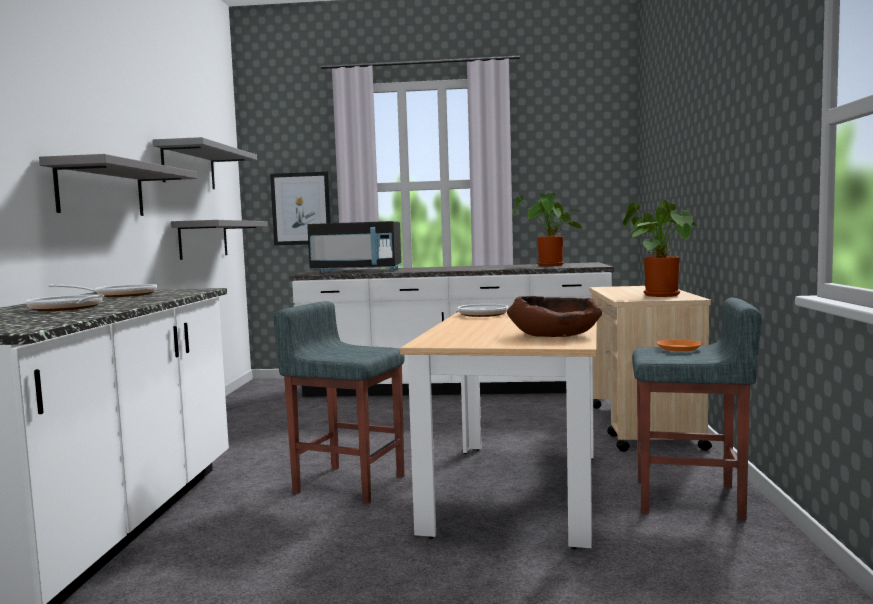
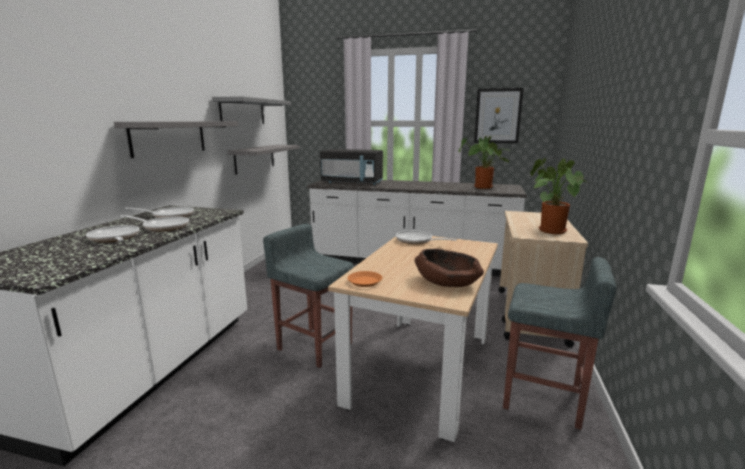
camera: 10 degrees right, 10 degrees up
(127, 300) = (163, 227): none -> frying pan
(301, 208) = (323, 135): picture -> picture (497, 116)
(678, 348) = (549, 292): orange plate -> orange plate (364, 281)

